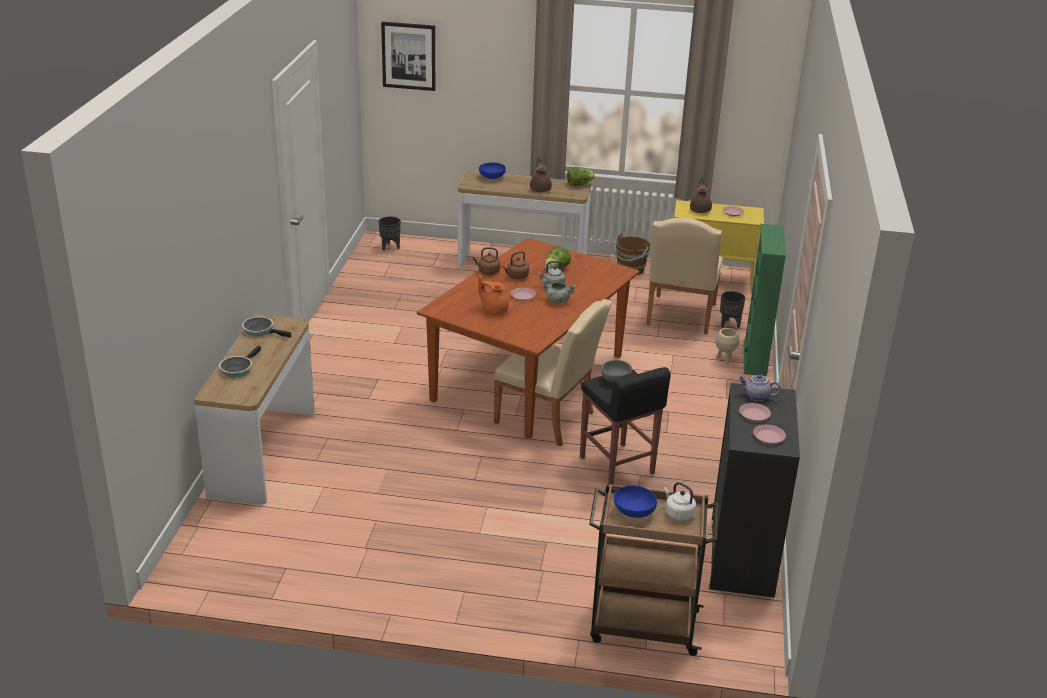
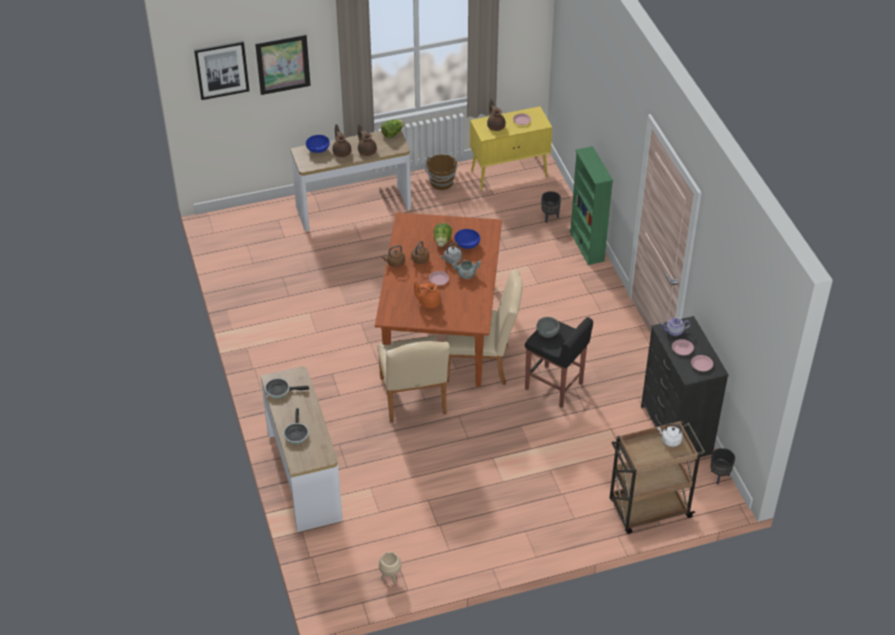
camera: 25 degrees left, 15 degrees up
(390, 247) = (232, 227): black planter -> black planter (719, 476)
(475, 68) = (283, 64): none -> picture
(514, 184) = (341, 152): none -> brown teapot
(633, 512) = (643, 450): blue bowl -> blue bowl (467, 245)
(680, 317) = (509, 222): beige chair -> beige chair (413, 399)
(724, 360) = (567, 256): beige planter -> beige planter (390, 577)

